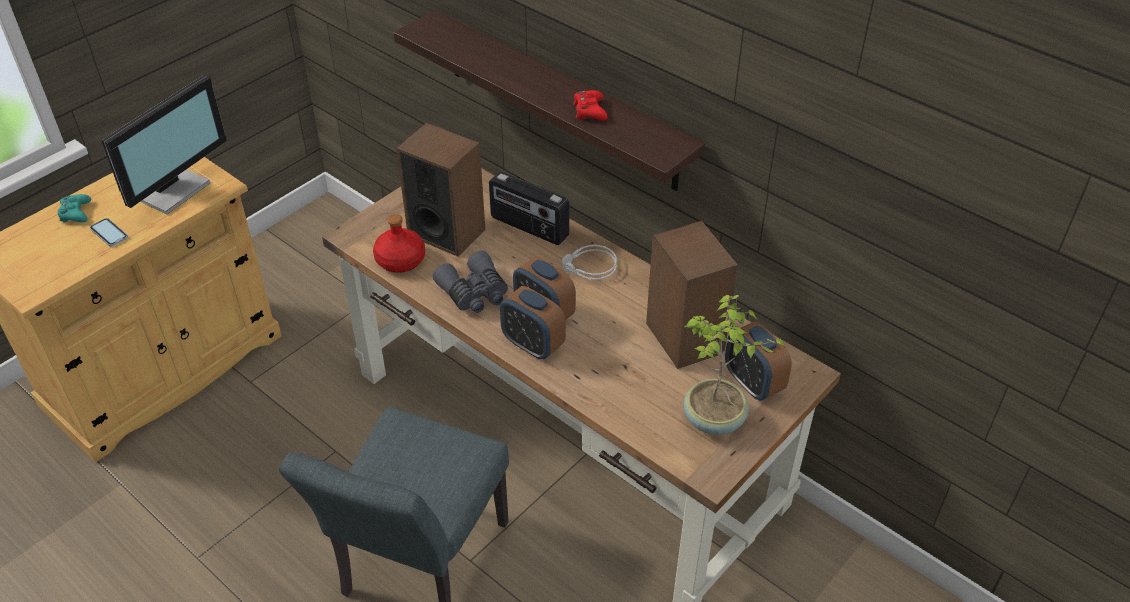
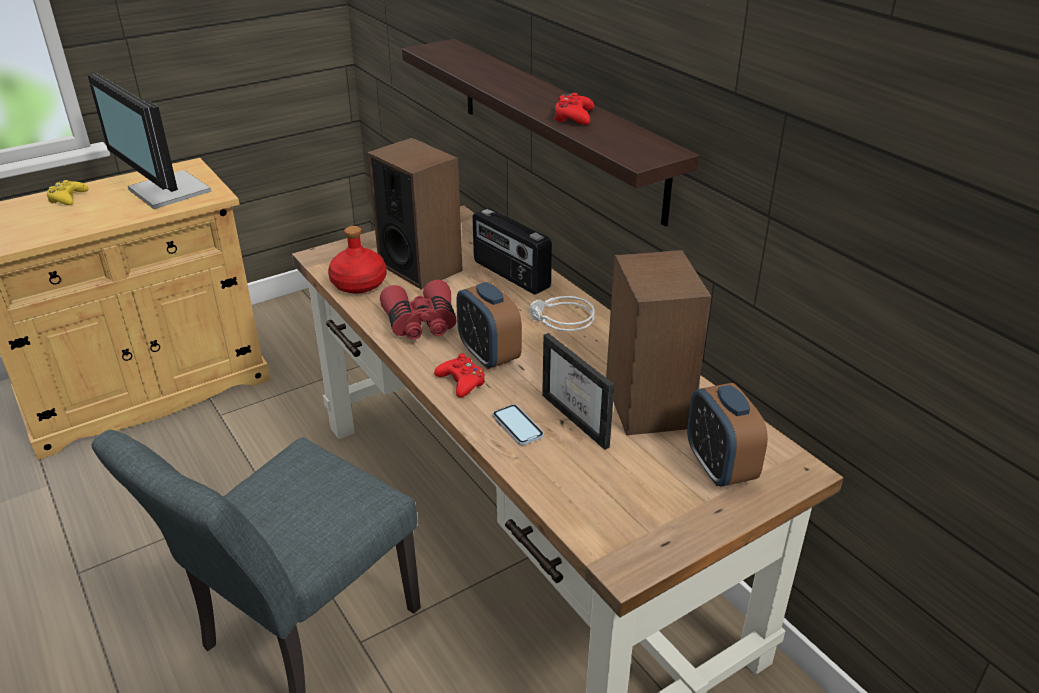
camera: 15 degrees right, 10 degrees down
(76, 213) = (68, 198): turquoise game controller -> yellow game controller
(109, 233) = (85, 217): phone -> phone (517, 426)
(171, 189) = (166, 192): monitor -> monitor turned 90 degrees clockwise
(474, 293) = (421, 323): grey binoculars -> red binoculars
(532, 345) = (461, 382): alarm clock -> red game controller
(641, 359) = (584, 418): none -> picture frame
(714, 421) = (652, 501): potted plant -> none

